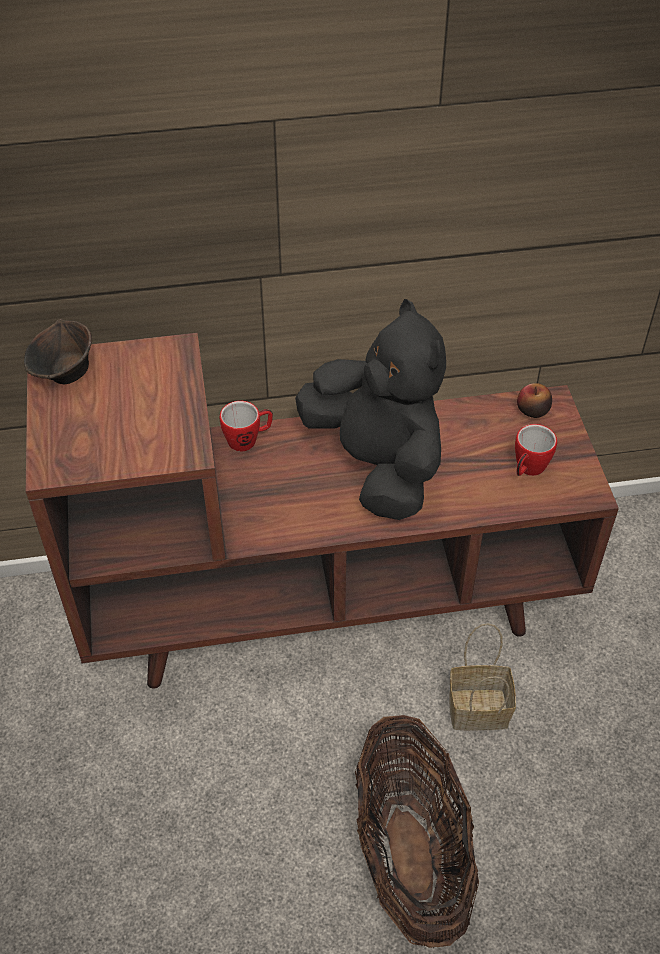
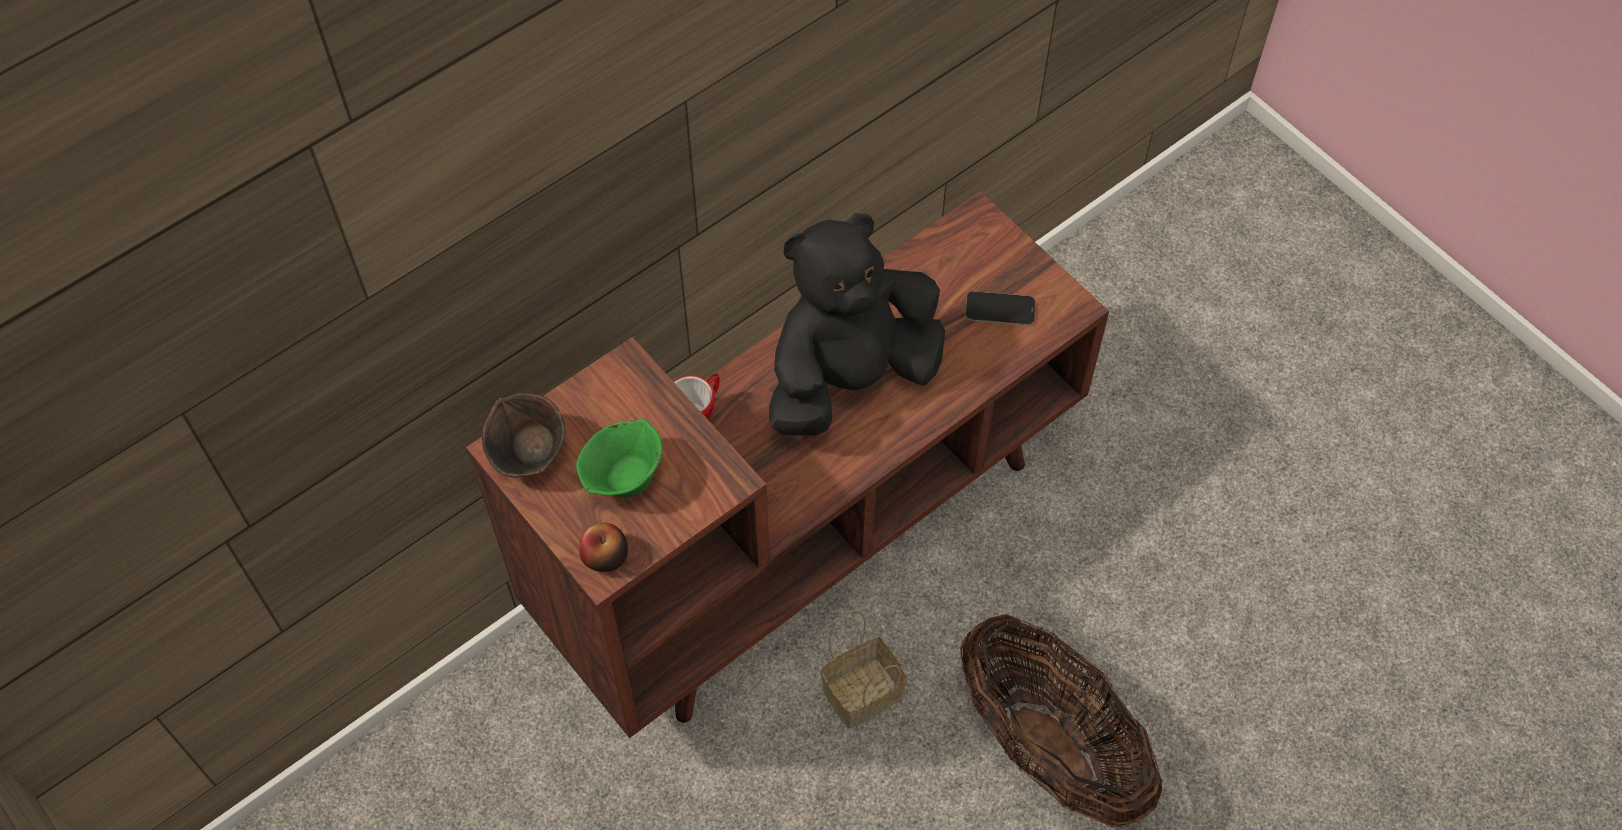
camera: 30 degrees left, 10 degrees up
(115, 417) = (623, 478): none -> green bowl
(377, 464) = (850, 377): black plush toy -> black plush toy turned 60 degrees counterclockwise
(480, 708) = (1027, 566): basket -> basket (863, 691)
(527, 469) = (1000, 309): mug -> phone
(532, 410) = (964, 238): apple -> apple (605, 556)

